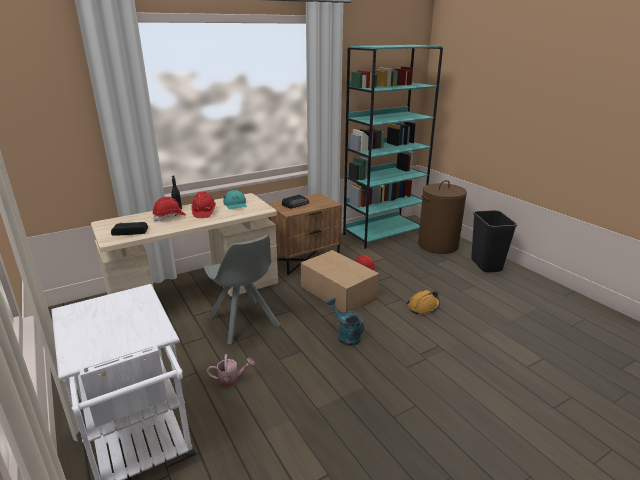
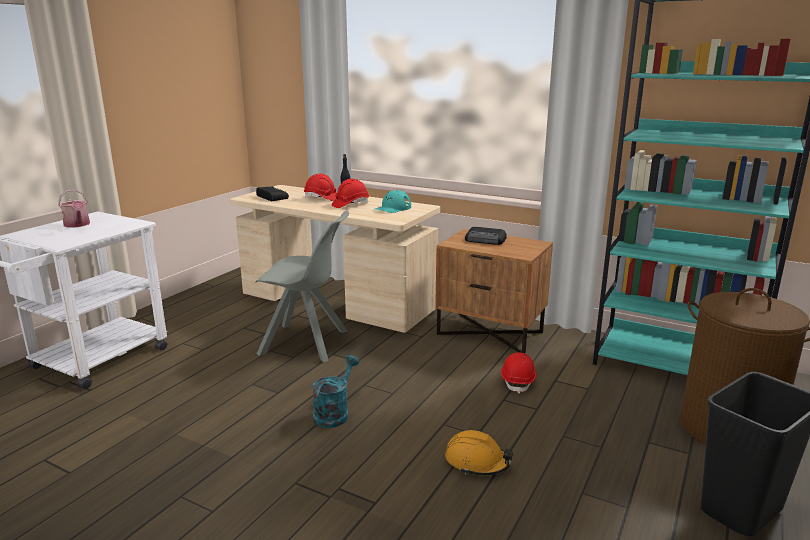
camera: 60 degrees right, 5 degrees down
(231, 379) = (201, 370): watering can -> watering can (77, 225)
(244, 322) = (306, 343): grey chair -> grey chair turned 105 degrees counterclockwise
(338, 291) = (436, 378): cardboard box -> none

